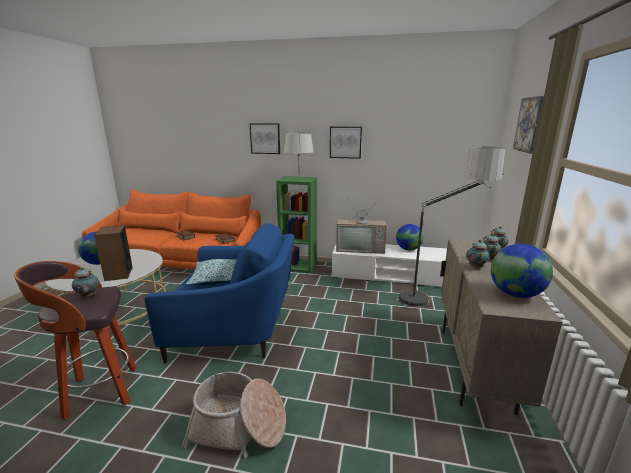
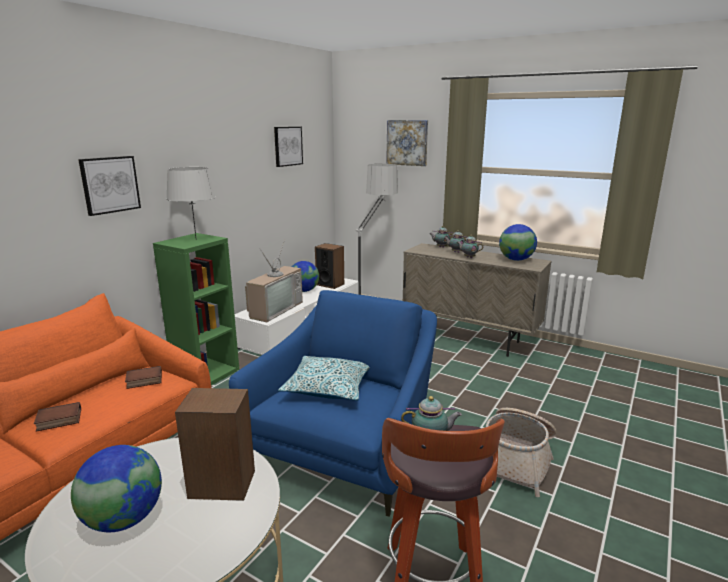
camera: 70 degrees left, 0 degrees up
(345, 142) = (221, 176): picture -> picture (287, 146)
(436, 254) = (330, 284): none -> speaker

